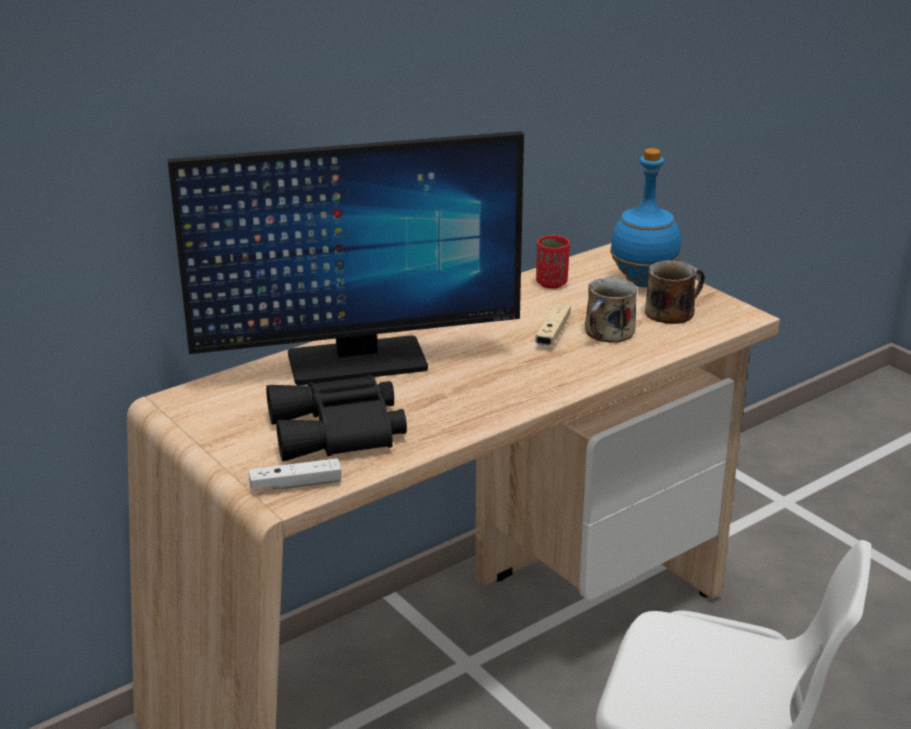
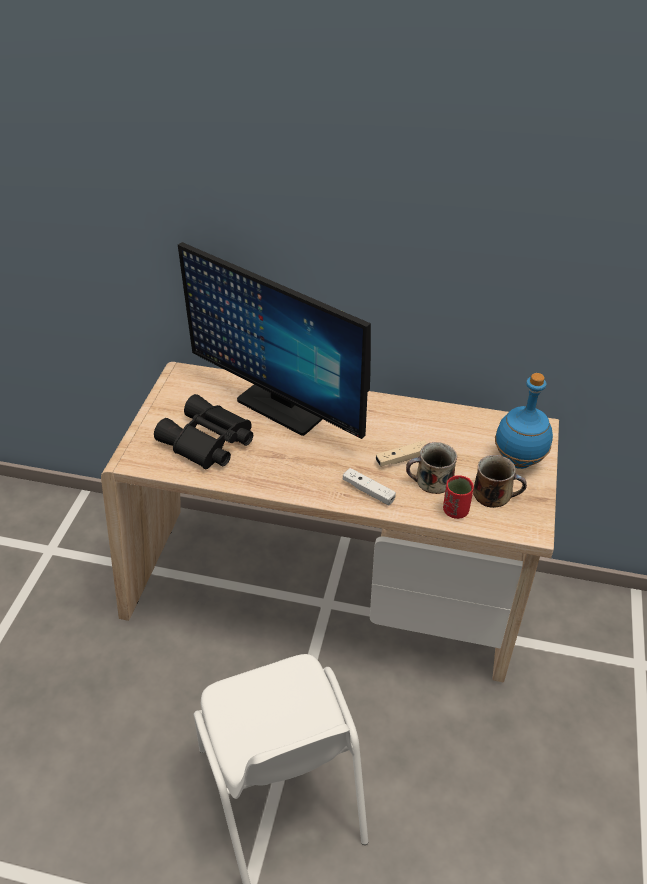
camera: 50 degrees right, 15 degrees up
(296, 484) = (145, 457): white game controller -> white game controller (368, 491)
(551, 283) = (464, 424): red cup -> red cup (455, 511)

